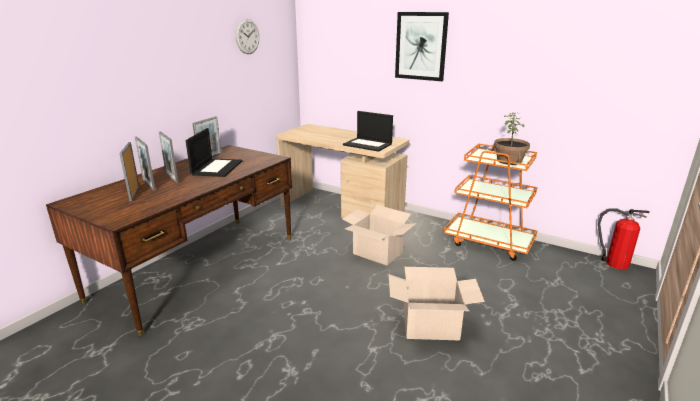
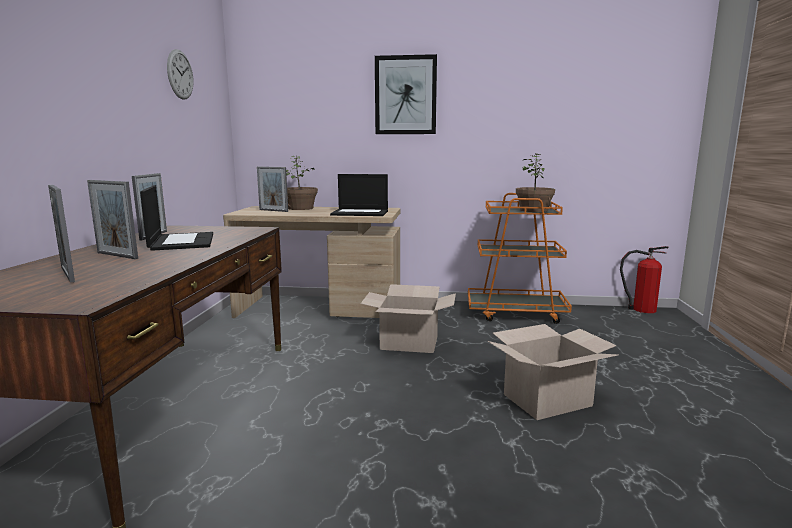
camera: 25 degrees left, 10 degrees down
(149, 185) = (83, 265): picture frame -> picture frame (273, 210)
(335, 132) = (300, 208): none -> potted plant

